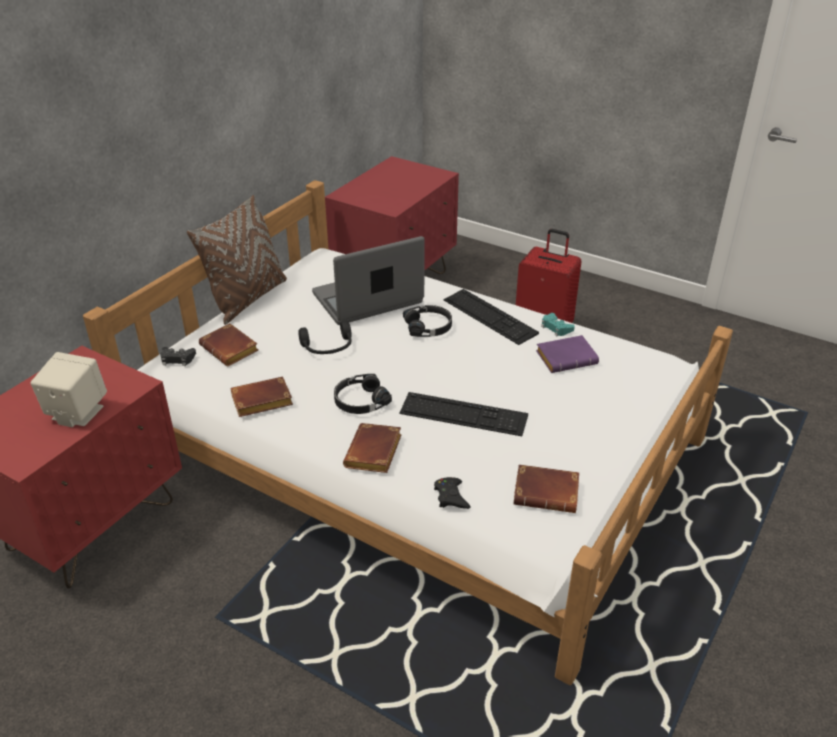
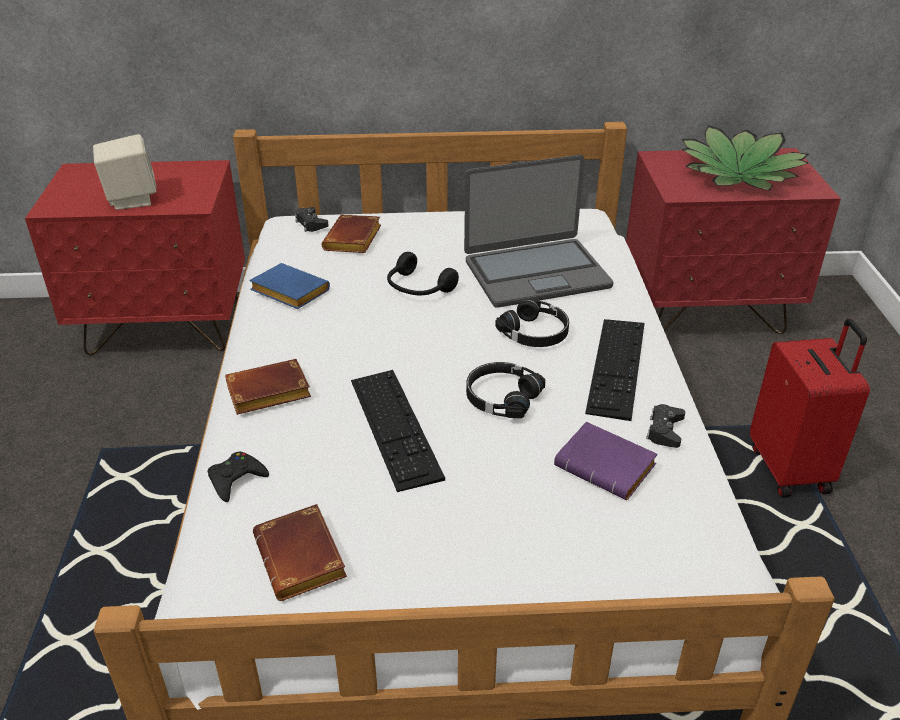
camera: 55 degrees right, 0 degrees up
(247, 299) = (449, 213): brown pillow -> none
(260, 402) = (287, 292): brown book -> blue book
(360, 401) = (347, 347): black headphones -> black headphones (501, 397)
(368, 299) = (536, 273): laptop -> laptop turned 135 degrees clockwise
(396, 183) = (739, 174): none -> potted plant
(556, 328) = (665, 431): turquoise game controller -> black game controller

